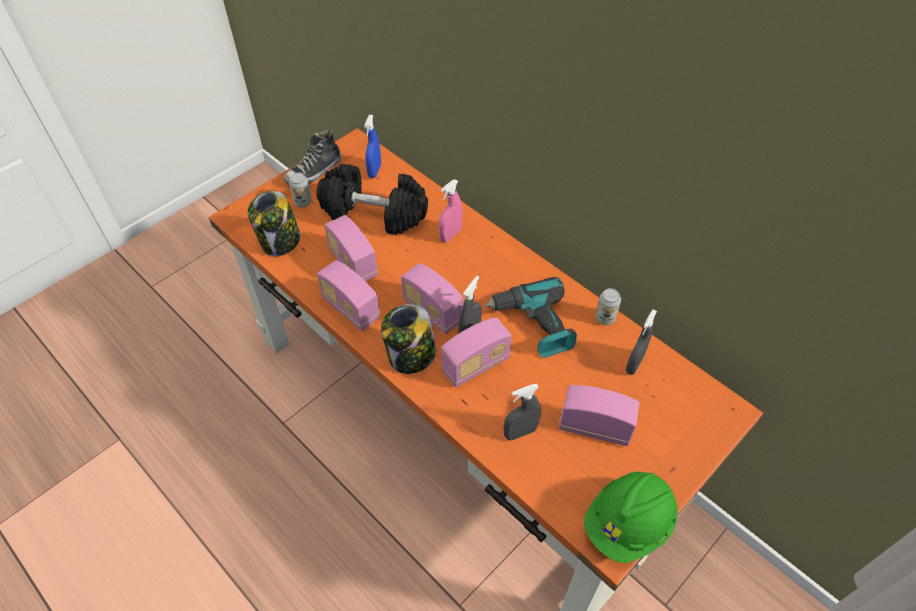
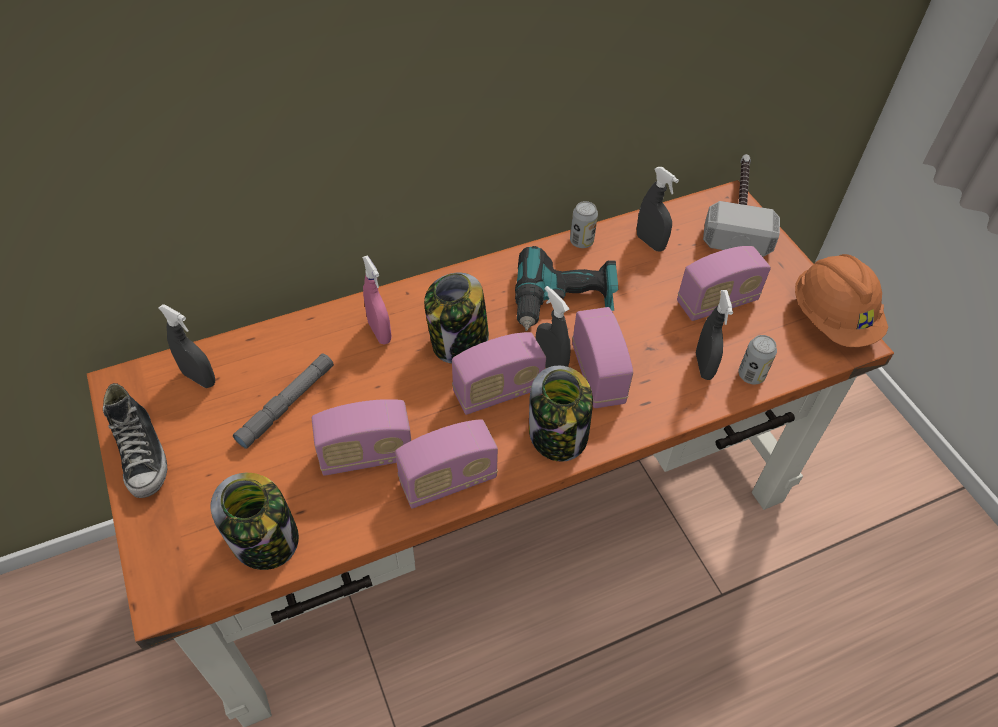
camera: 70 degrees left, 0 degrees up
(303, 202) = (200, 488): can -> can (751, 375)
(373, 214) = (286, 404): black dumbbell -> grey flashlight
(374, 171) = (199, 378): blue spray bottle -> grey spray bottle
(463, 277) = (459, 342): none -> jar
(594, 427) = (716, 302): radio -> radio turned 150 degrees counterclockwise
(628, 524) = (832, 319): green hard hat -> orange hard hat
(720, 421) = (739, 210): none -> hammer

